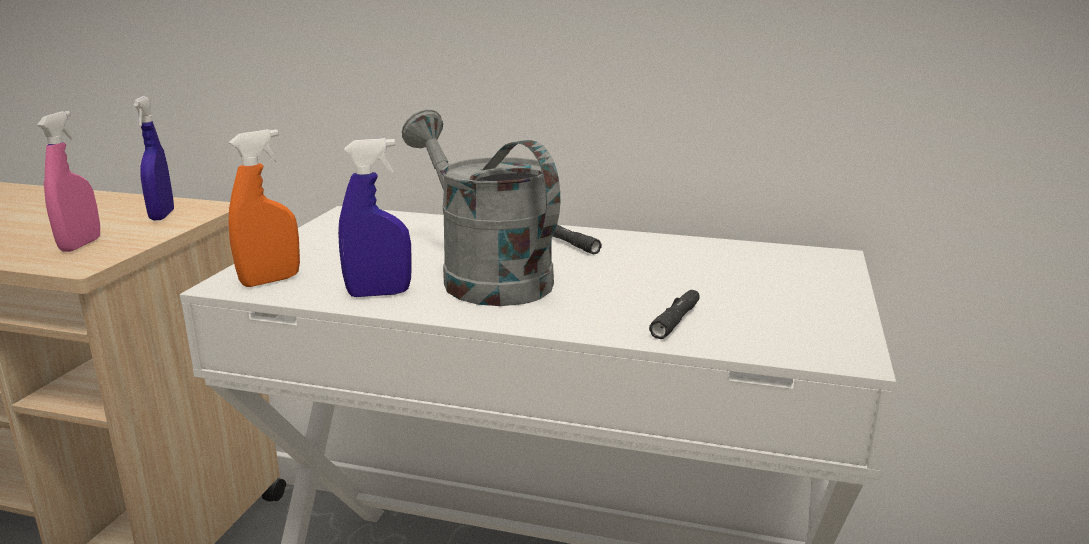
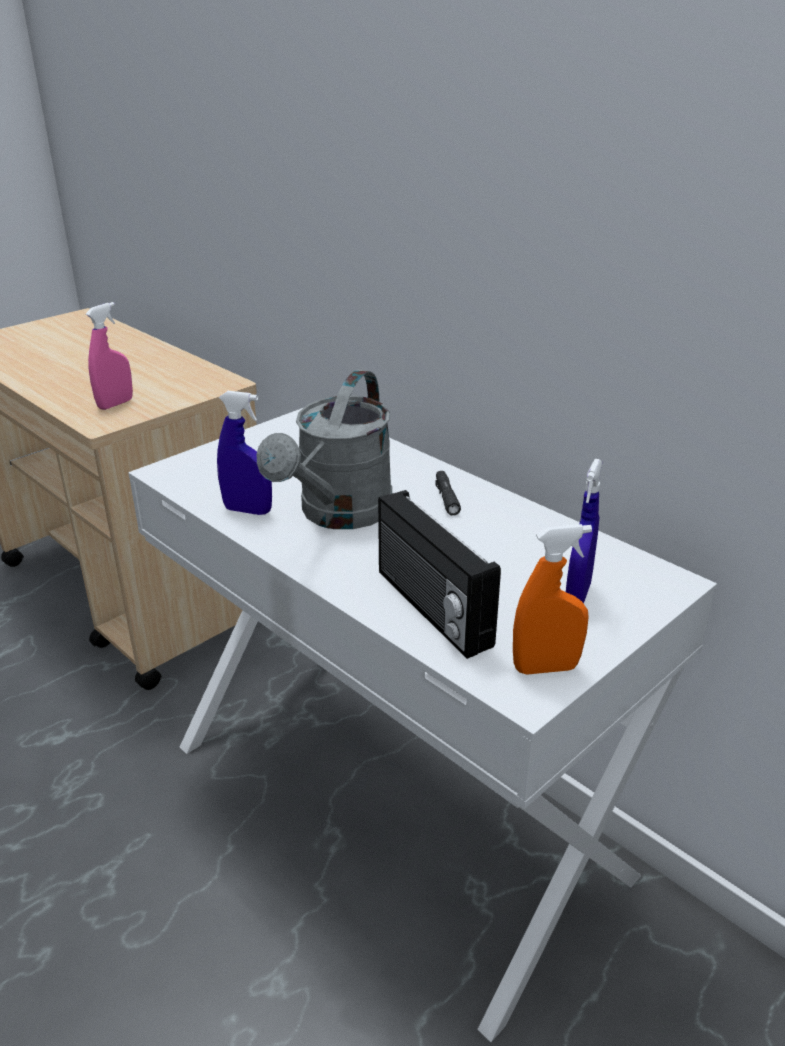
camera: 30 degrees right, 10 degrees up
(162, 215) = (189, 385): blue spray bottle -> blue spray bottle (577, 595)
(270, 280) = (191, 475): orange spray bottle -> orange spray bottle (545, 668)
(484, 276) = (339, 515): grey watering can -> grey watering can turned 150 degrees counterclockwise
(675, 321) = (430, 609): black flashlight -> radio

